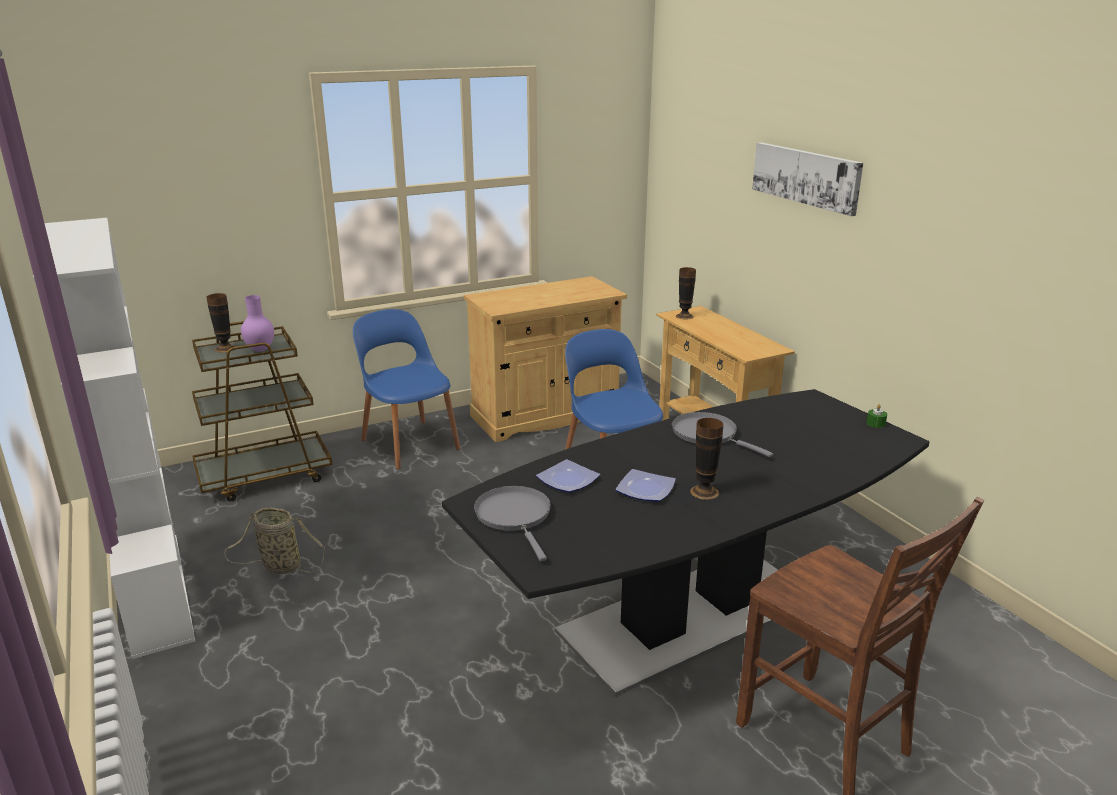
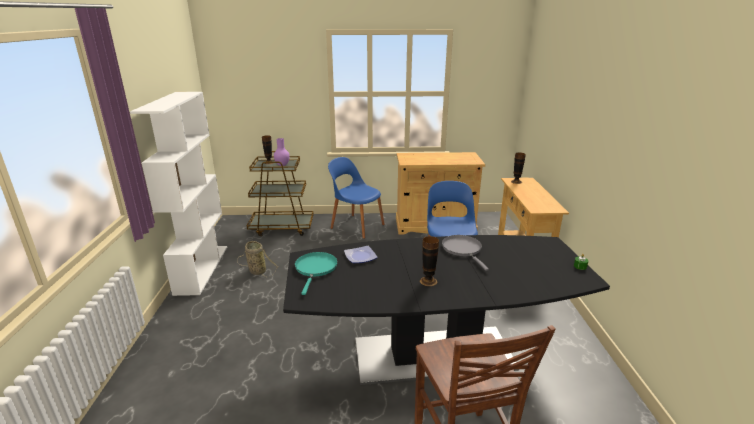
camera: 25 degrees right, 0 degrees up
(409, 443) = (356, 226): blue chair -> blue chair turned 45 degrees counterclockwise
(515, 516) = (315, 269): grey frying pan -> turquoise frying pan
(646, 490) = (396, 272): plate -> none
(806, 176) = (587, 101): picture -> none

